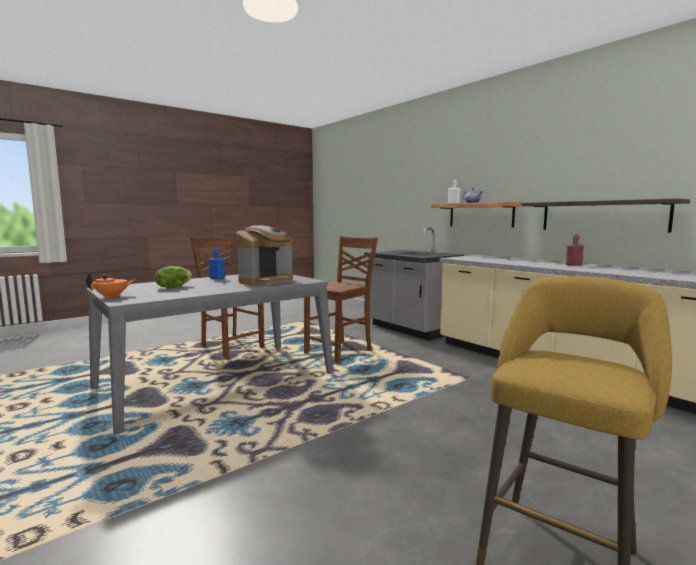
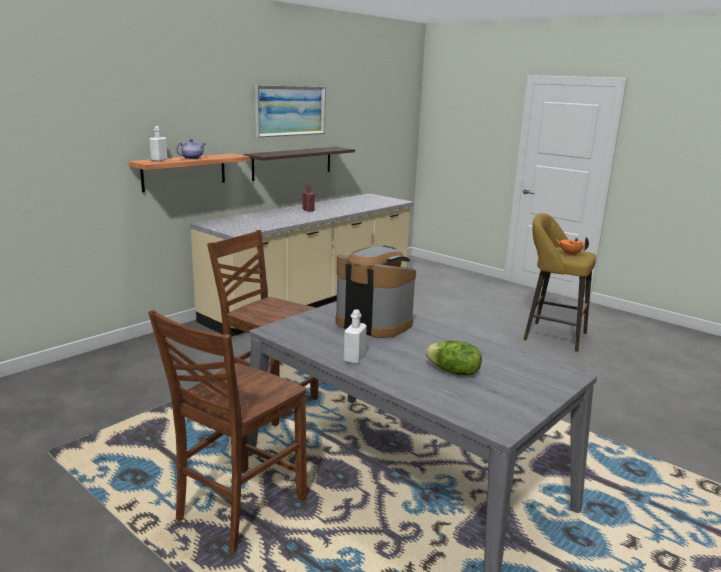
camera: 100 degrees left, 10 degrees up
(112, 296) = (553, 392): orange teapot -> orange teapot (570, 254)
(217, 278) = (354, 358): blue bottle -> white bottle
(411, 329) = (153, 354): grey counter -> none
(603, 158) = (290, 110): none -> picture

